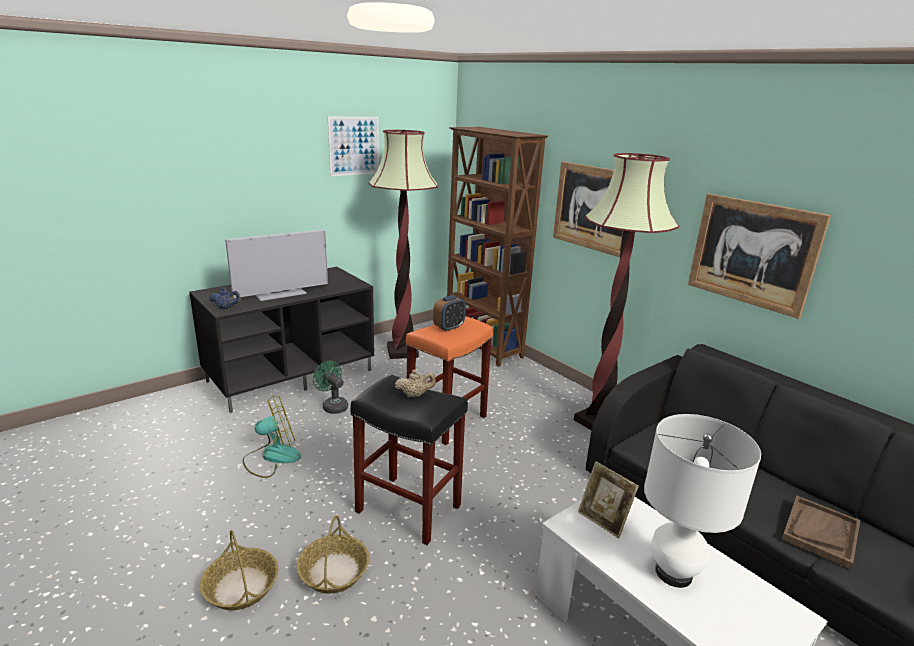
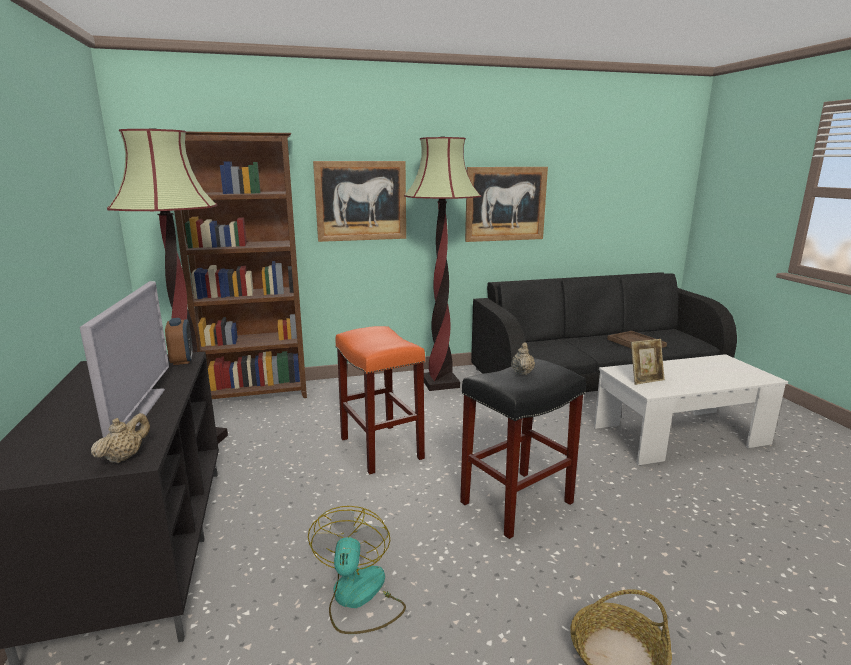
camera: 65 degrees left, 5 degrees down
(226, 308) = (125, 457): blue teapot -> beige teapot
(332, 406) = (275, 521): green fan -> none
(333, 571) = (600, 570): basket -> none
(354, 146) = (49, 159): picture -> none
(449, 327) = (377, 338): alarm clock -> alarm clock (182, 360)
(673, 573) = (696, 375): white table lamp -> none

